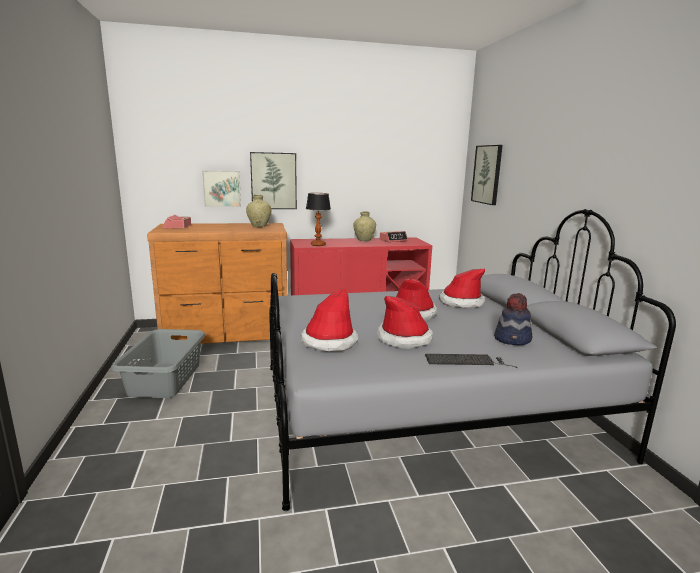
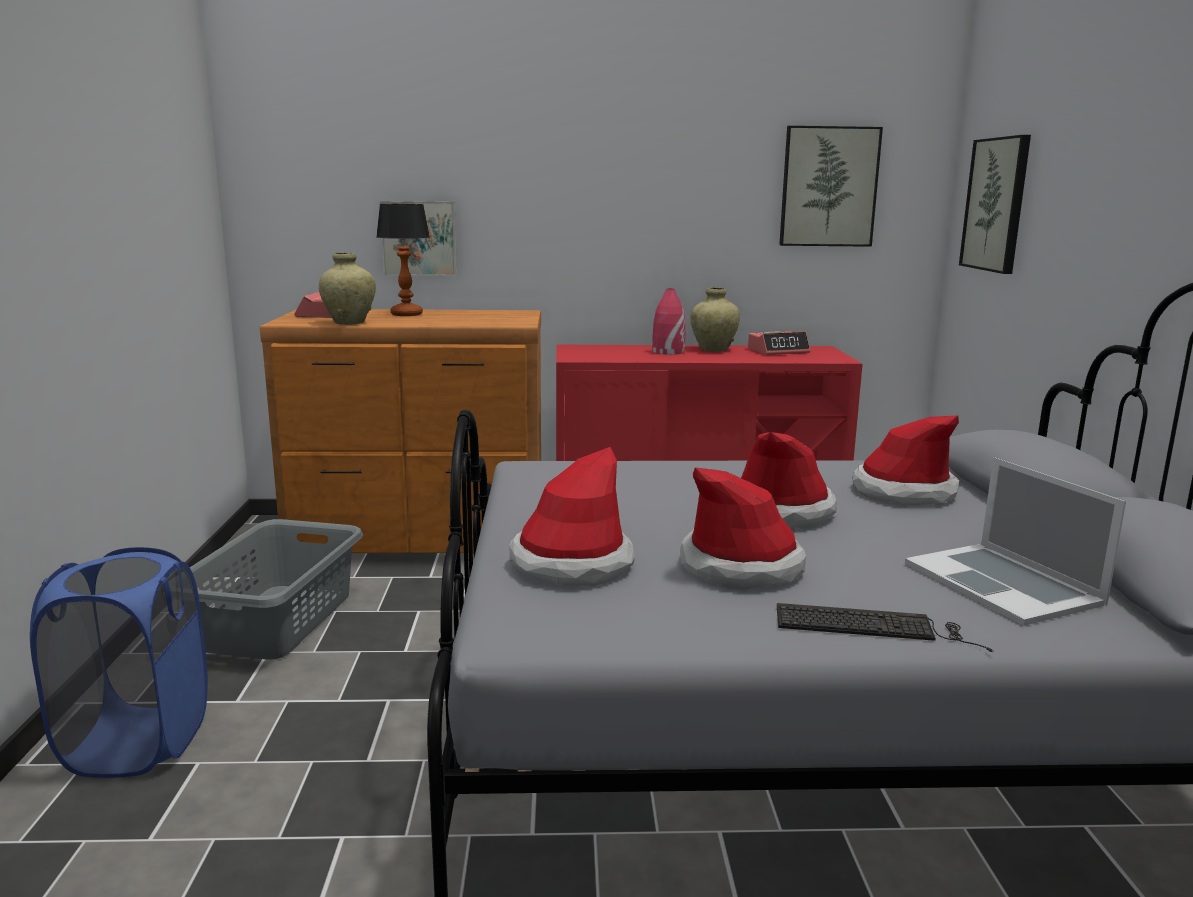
camera: 10 degrees right, 0 degrees up
(110, 443) = (137, 742): none -> blue laundry basket
(259, 226) = (488, 316): beige vase -> beige vase (349, 322)
(273, 181) = (524, 222): picture -> picture (829, 187)
(318, 245) = (608, 357): table lamp -> table lamp (406, 314)
(344, 241) = (668, 351): none -> red vase
(513, 339) = (1002, 583): hat -> laptop

